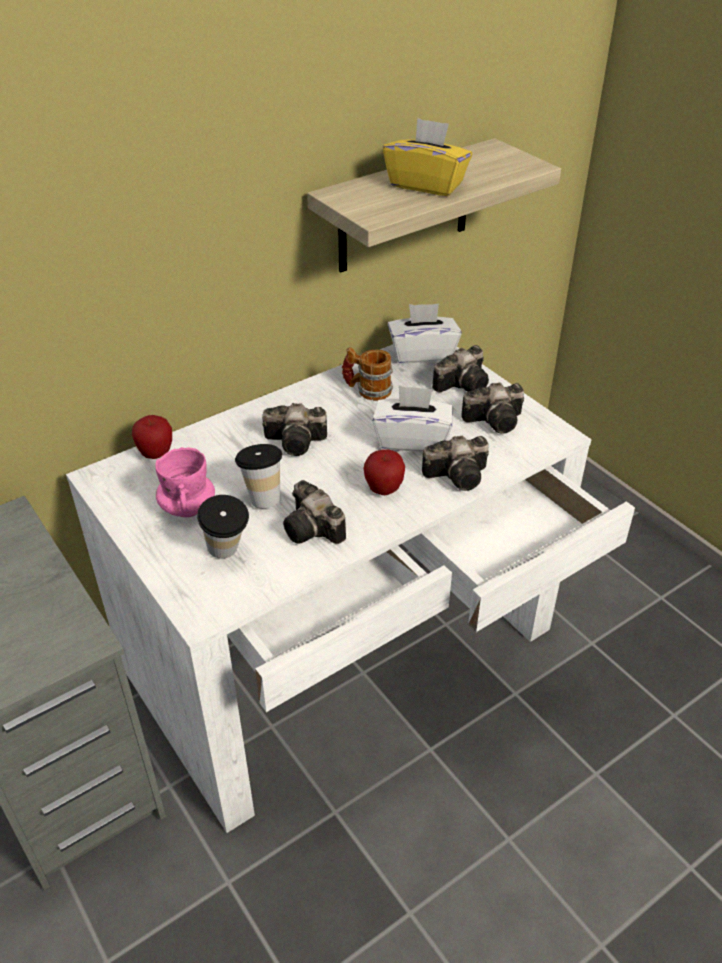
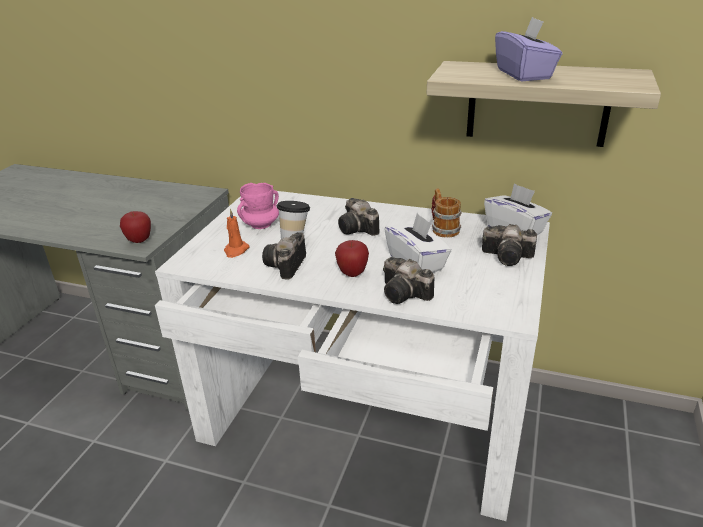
camera: 55 degrees right, 10 degrees down
(156, 454) = (292, 199): apple -> apple (139, 240)
(227, 554) = (236, 250): cup -> orange candle
(426, 185) = (524, 74): yellow tissue box -> purple tissue box
(497, 420) = (490, 285): camera -> none

